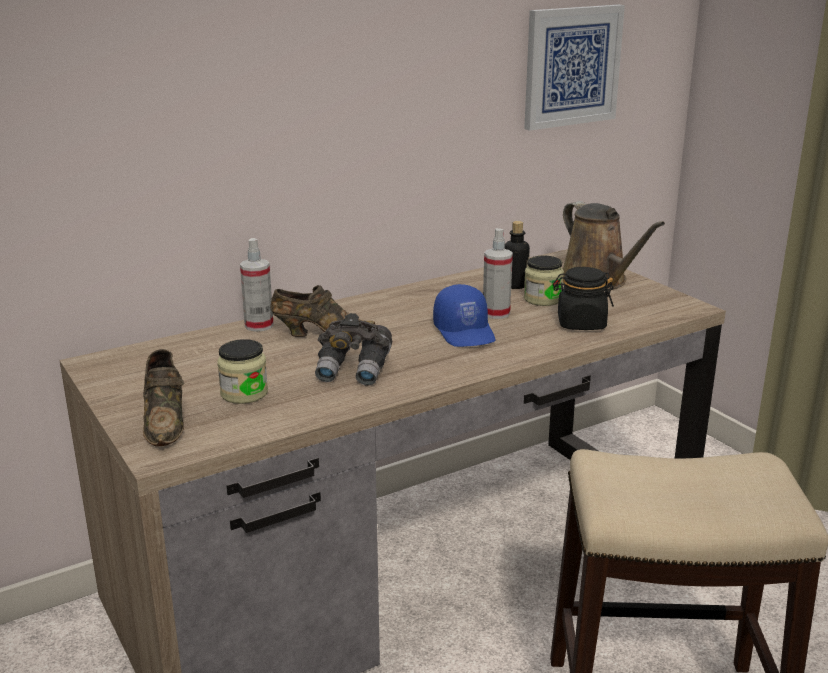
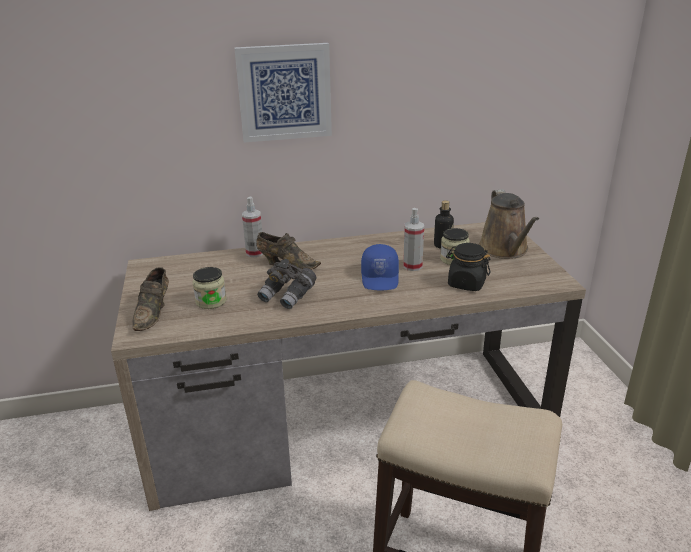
camera: 20 degrees right, 5 degrees up
(571, 66) = (514, 87): picture -> picture (284, 92)

